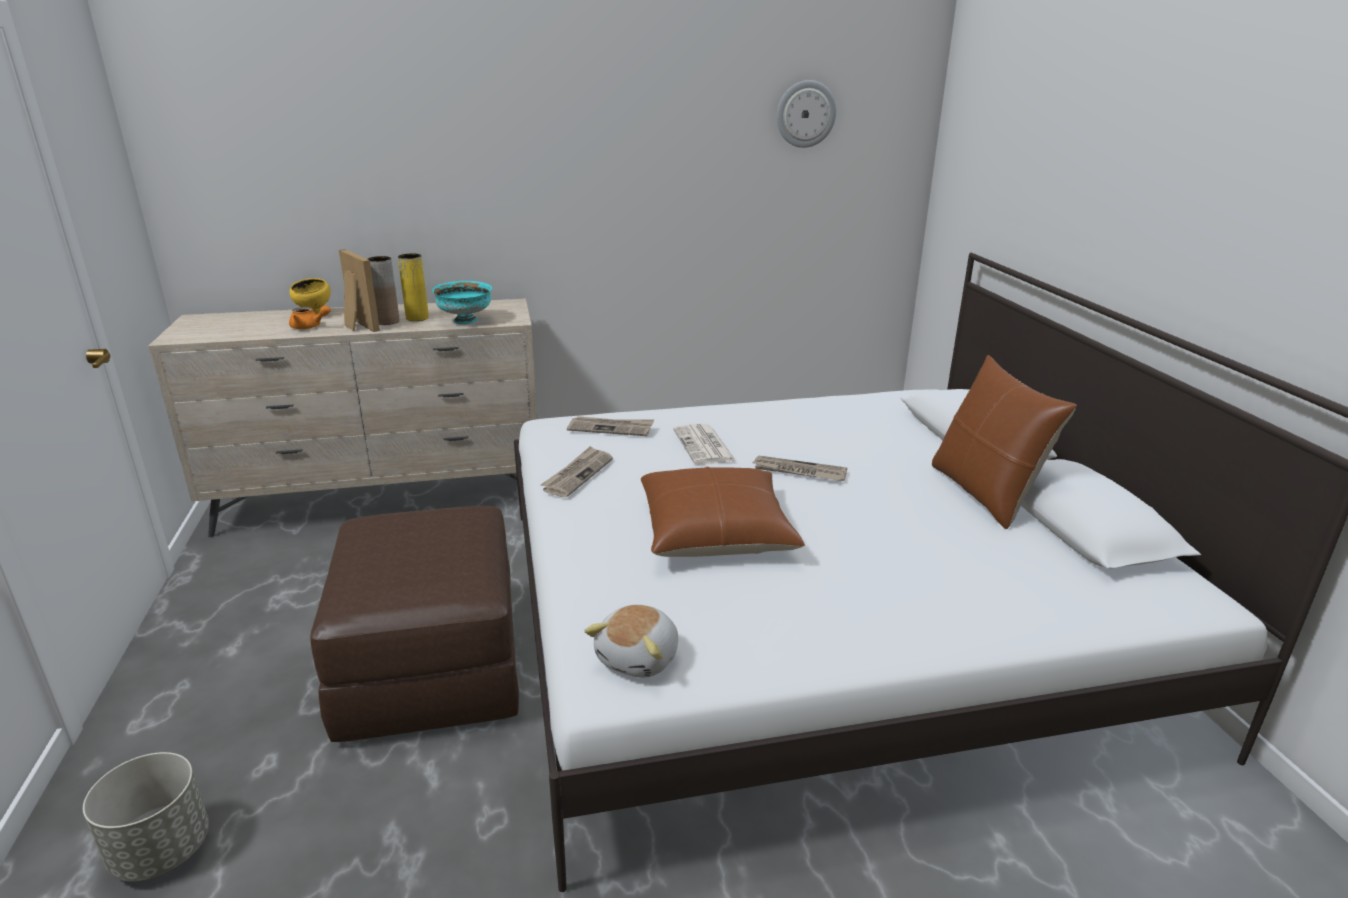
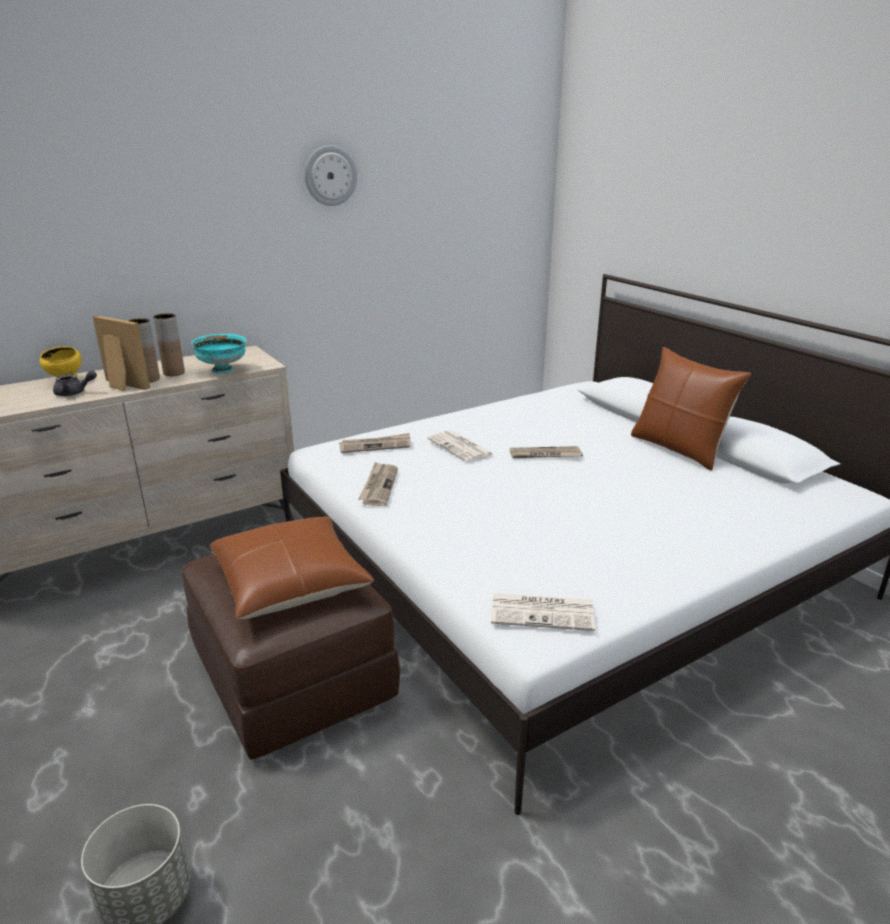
camera: 20 degrees left, 0 degrees up
(309, 327) = (74, 393): orange teapot -> grey teapot
(417, 318) = (174, 373): yellow vase -> brown vase
(639, 658) = (543, 612): plush toy -> newspaper
(716, 532) = (521, 510): brown pillow -> brown pillow (290, 582)
(805, 114) = (465, 173): wall clock -> wall clock (330, 175)

